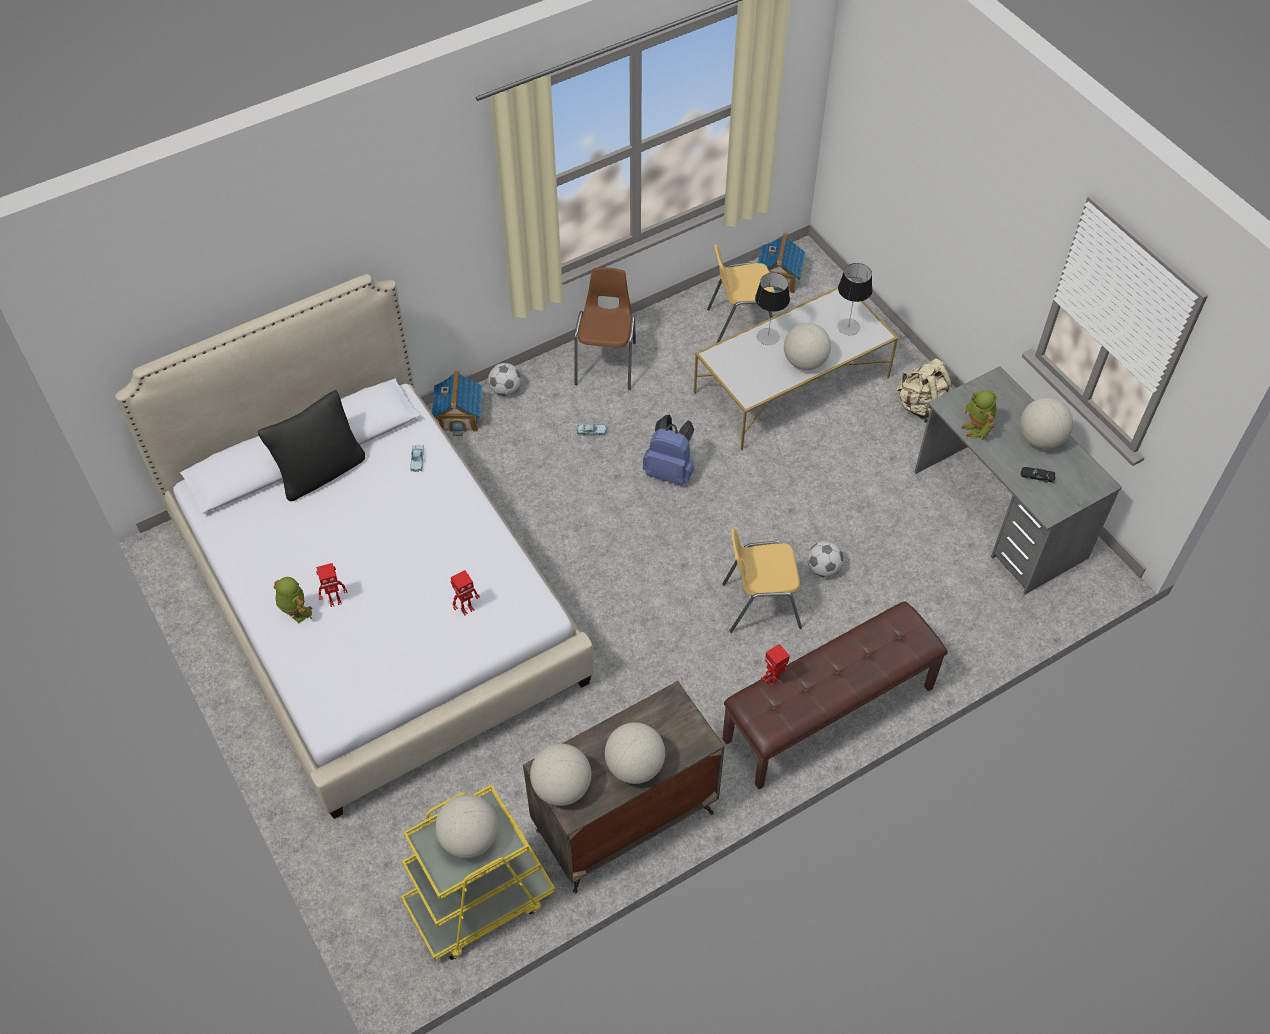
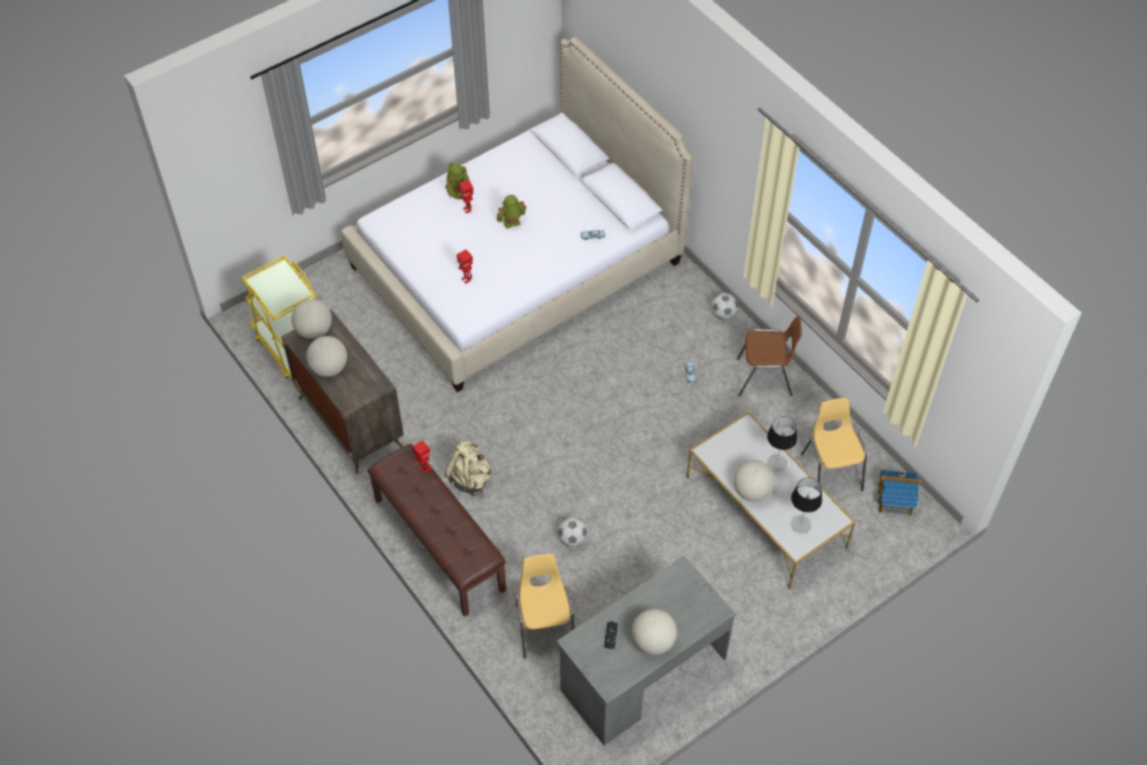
camera: 85 degrees right, 0 degrees up
(321, 472) = (575, 186): black pillow -> none
(459, 416) = (691, 289): toy house -> none
(469, 838) = (281, 289): globe -> none
(670, 471) = (657, 429): blue backpack -> none
(760, 604) = (534, 496): yellow chair -> yellow chair (545, 626)
(921, 406) = (758, 615): beige backpack -> beige backpack (470, 479)
(977, 429) = (658, 592): toy robot -> toy robot (512, 223)

